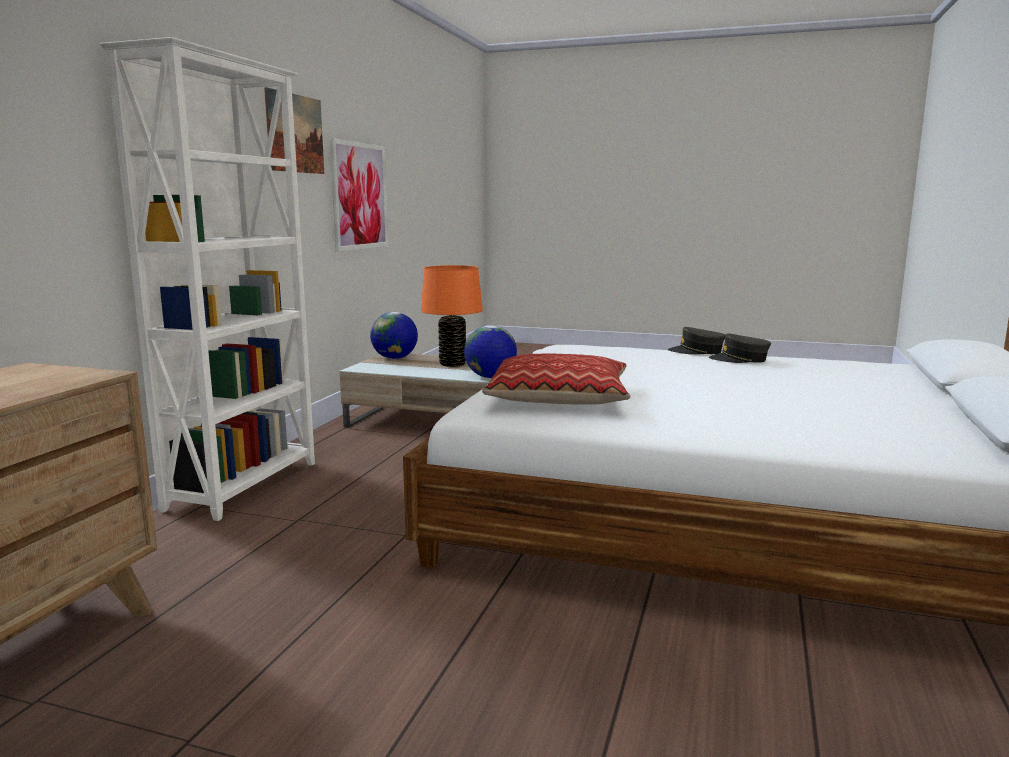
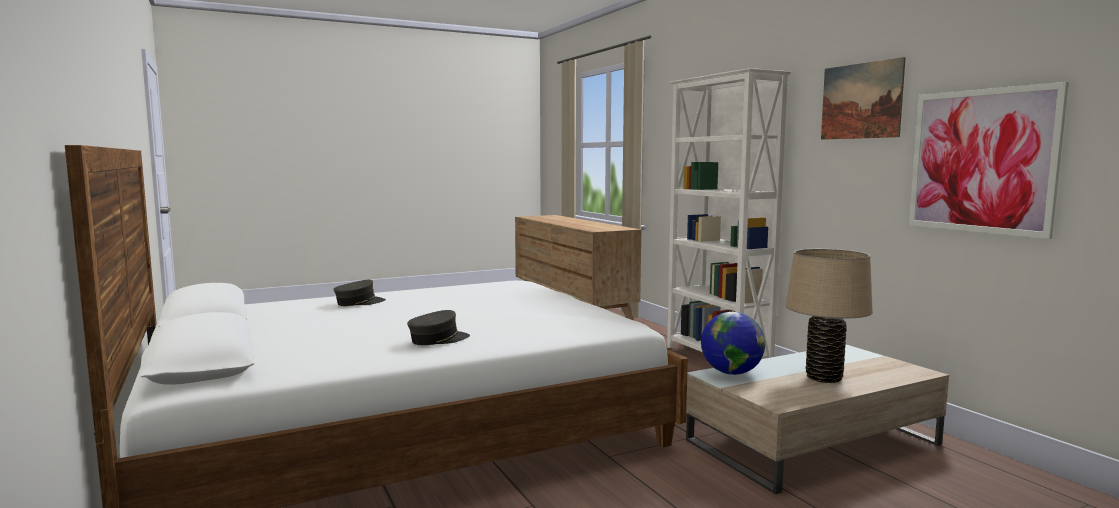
camera: 135 degrees right, 5 degrees down
(394, 358) = (891, 368): globe -> none
(452, 364) = (824, 378): orange table lamp -> beige table lamp
(559, 398) = (497, 290): pillow -> none
(697, 351) = (495, 342): grey cap -> grey cap (359, 302)

